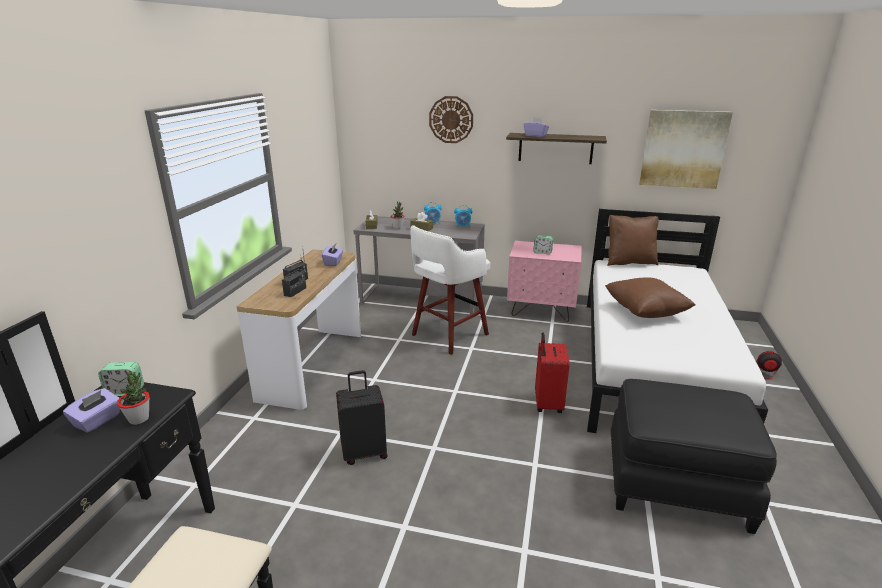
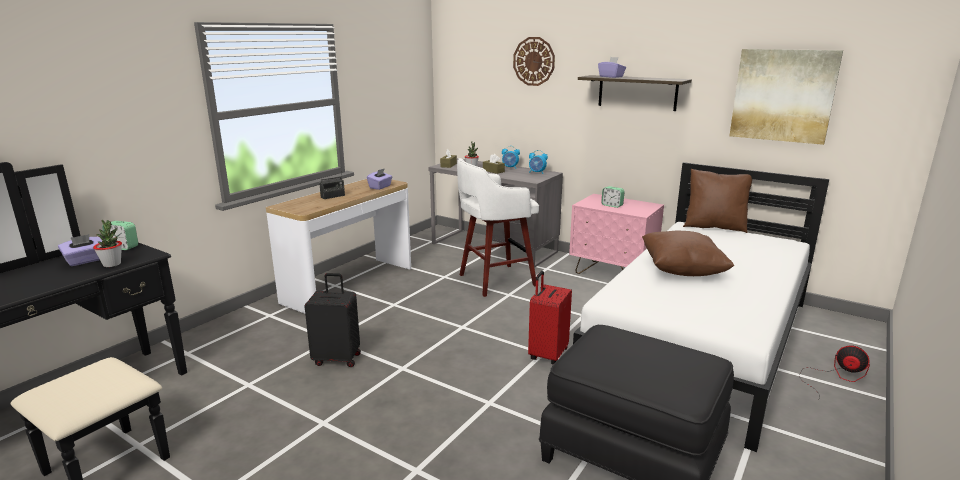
camera: 20 degrees right, 5 degrees down
(295, 291) = (323, 203): radio -> none

